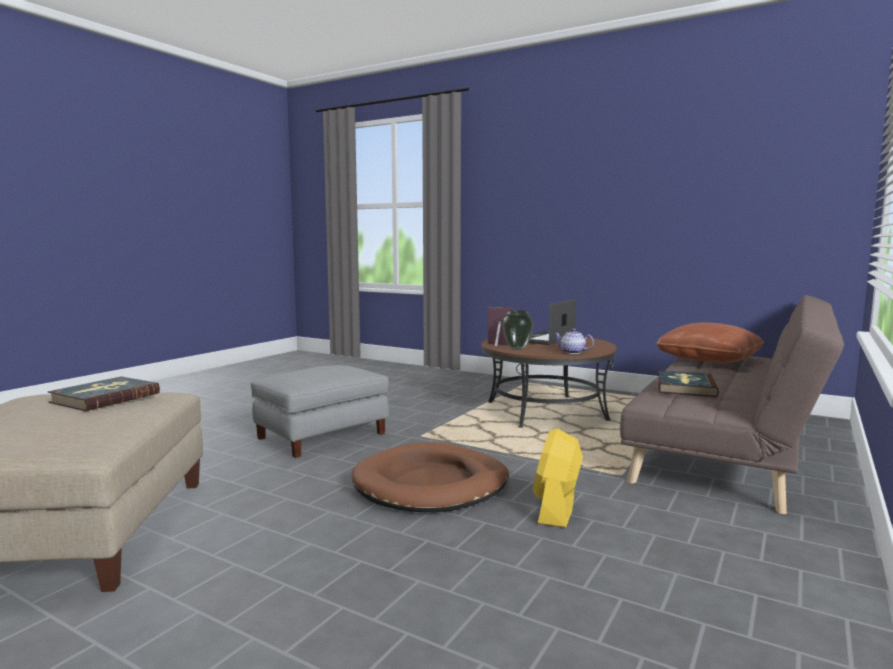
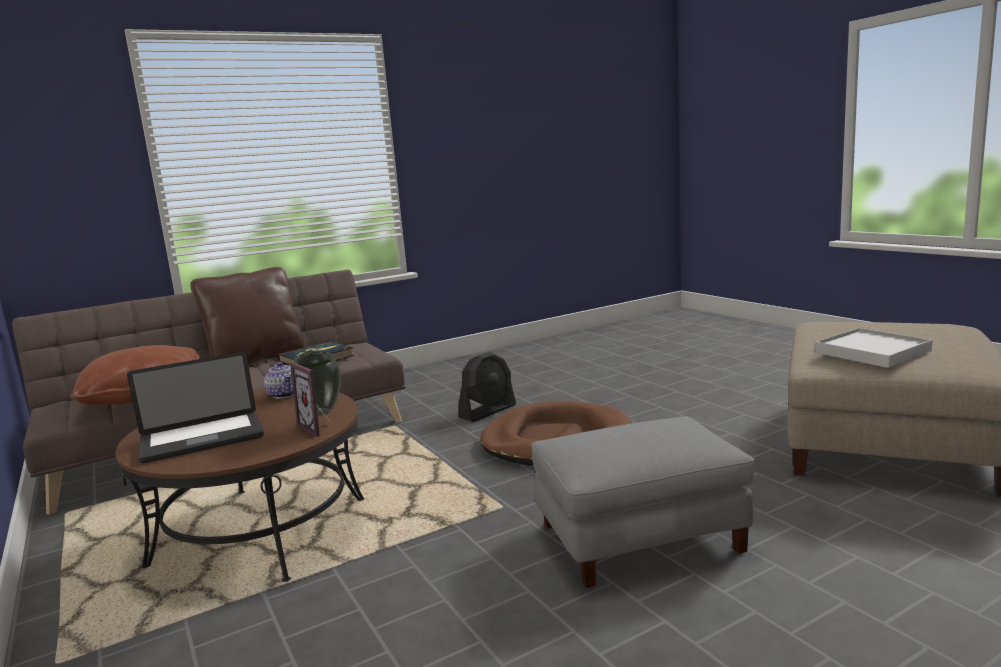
camera: 150 degrees left, 5 degrees up
(105, 398) = (872, 352): book -> white tray
(556, 509) = (488, 411): yellow fan -> black fan
(756, 386) = (257, 359): none -> brown pillow

